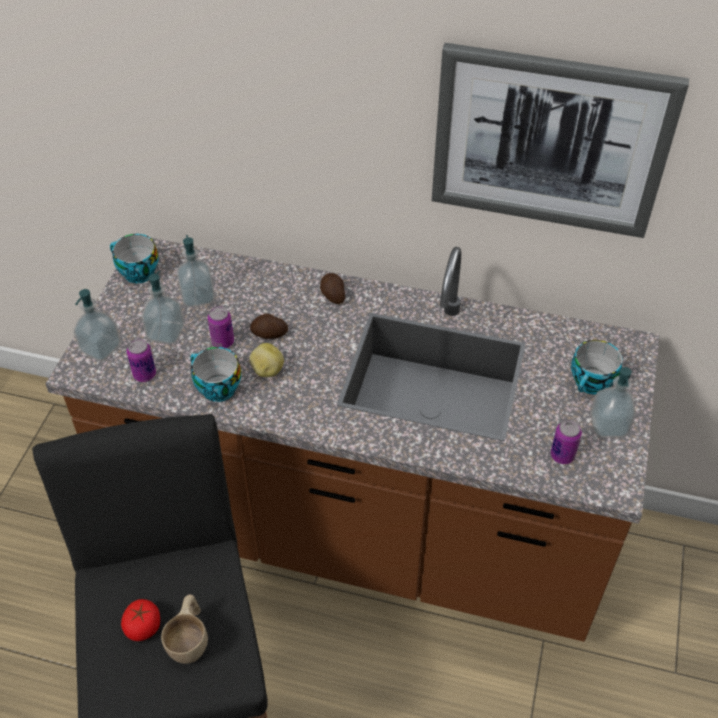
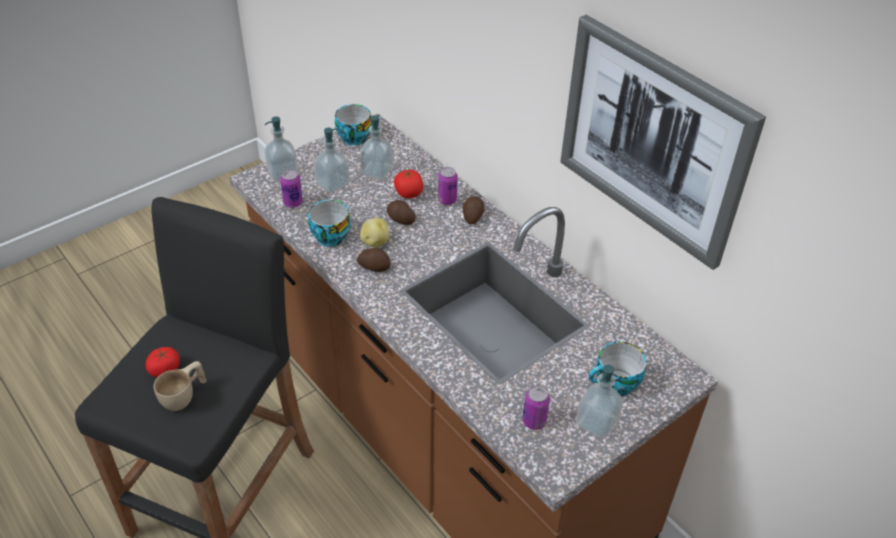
camera: 35 degrees right, 5 degrees down
(223, 342) = (364, 208): can -> can (447, 200)
(251, 304) = (409, 194): none -> tomato
(290, 395) = (374, 266): none -> potato

